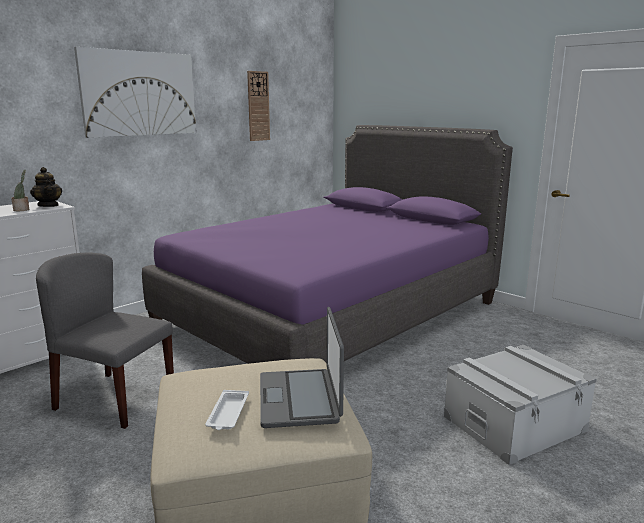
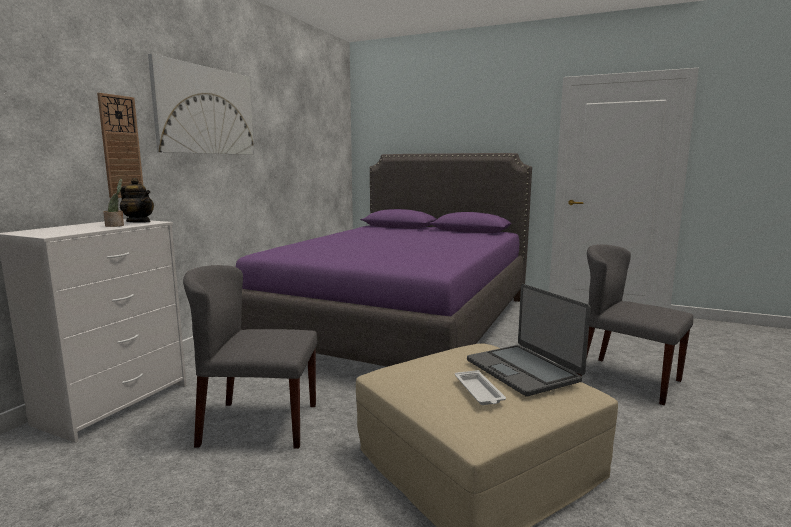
camera: 20 degrees left, 5 degrees down
(258, 106) = (299, 133): wall clock -> wall clock (121, 147)
(514, 423) = (627, 380): grey storage box -> grey chair

